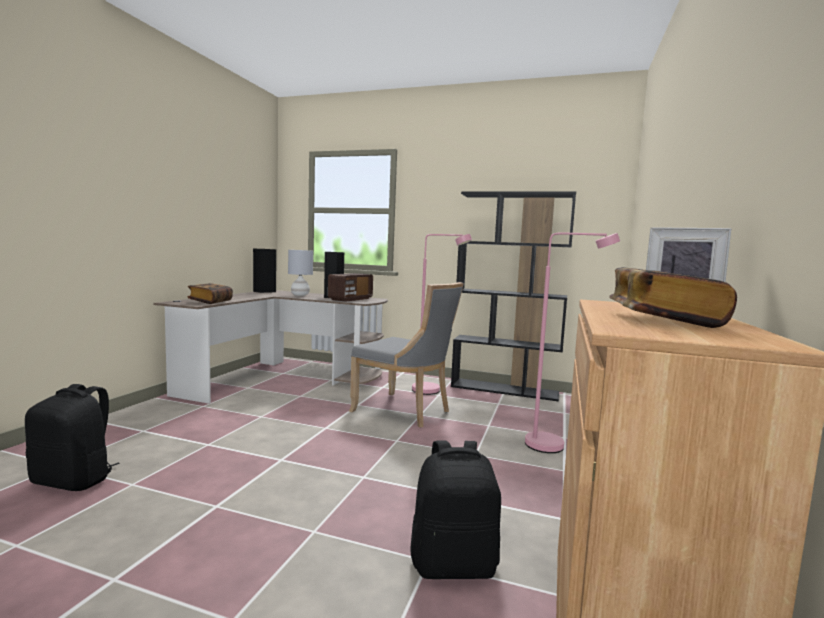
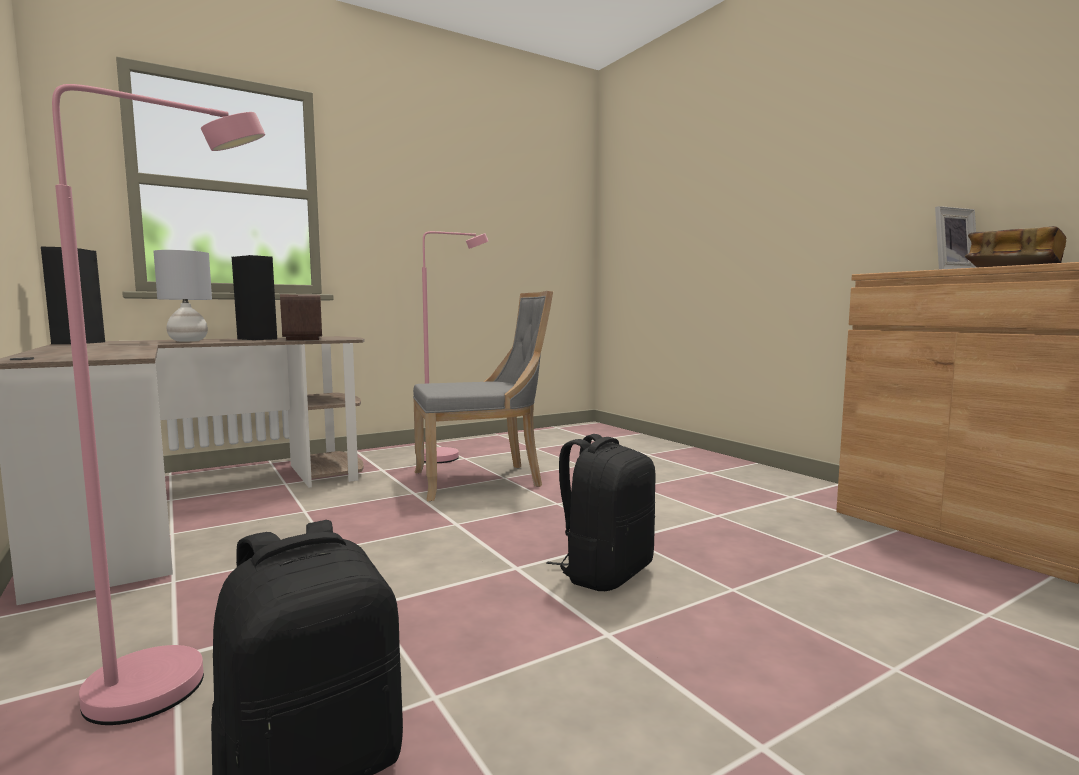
camera: 50 degrees left, 0 degrees up
(210, 302) = (111, 353): book -> none
(454, 564) = (837, 548): black backpack -> black backpack (605, 573)
(505, 389) = (505, 437): black bookcase -> none
(555, 446) = (660, 461): pink floor lamp -> pink floor lamp (179, 678)

